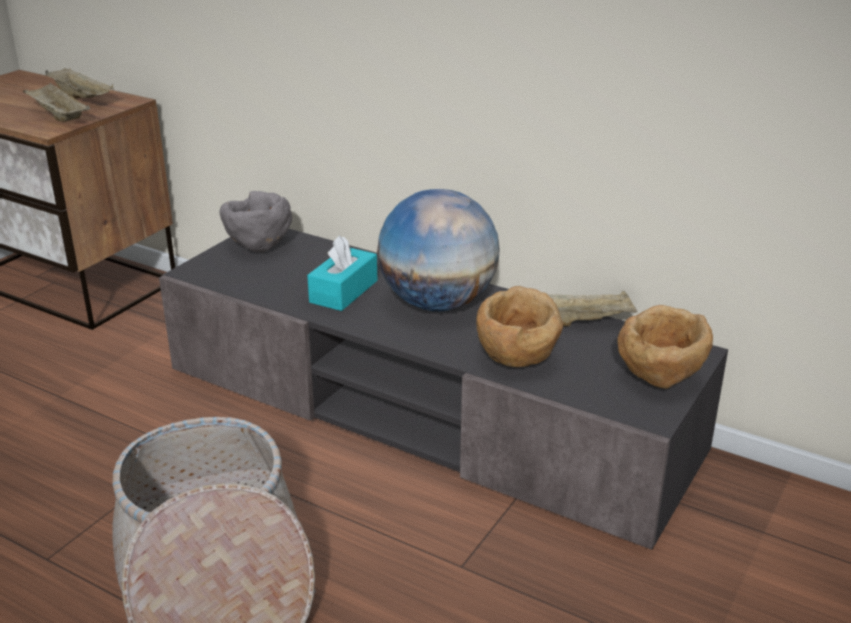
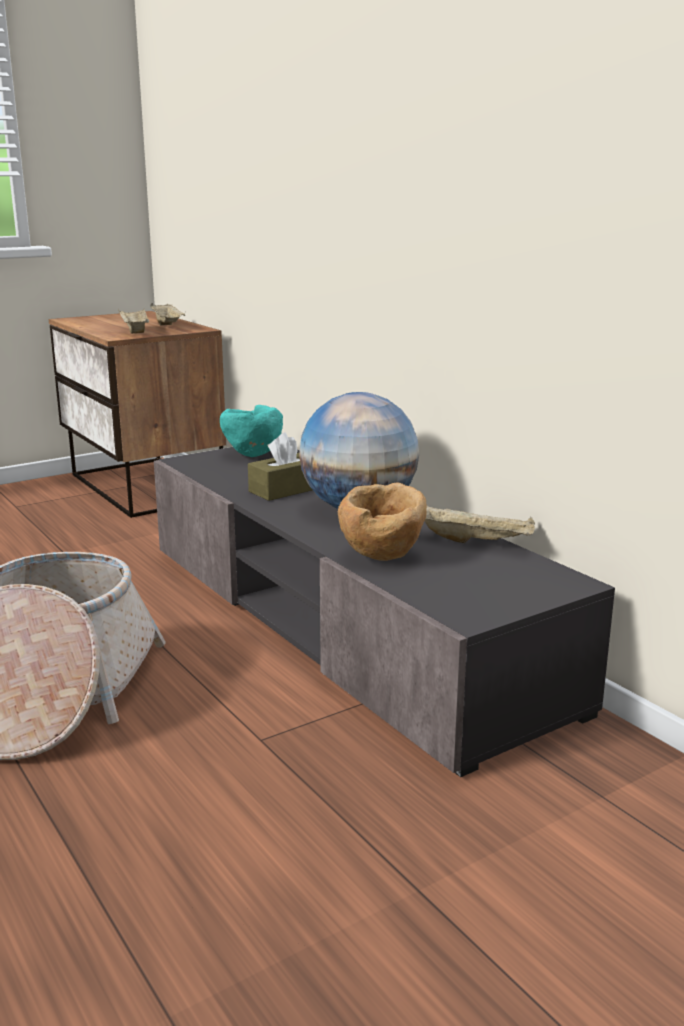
camera: 25 degrees right, 10 degrees down
(258, 247) = (251, 454): grey bowl -> turquoise bowl
(343, 291) = (286, 489): turquoise tissue box -> brown tissue box
(660, 380) = (509, 595): brown bowl -> none

